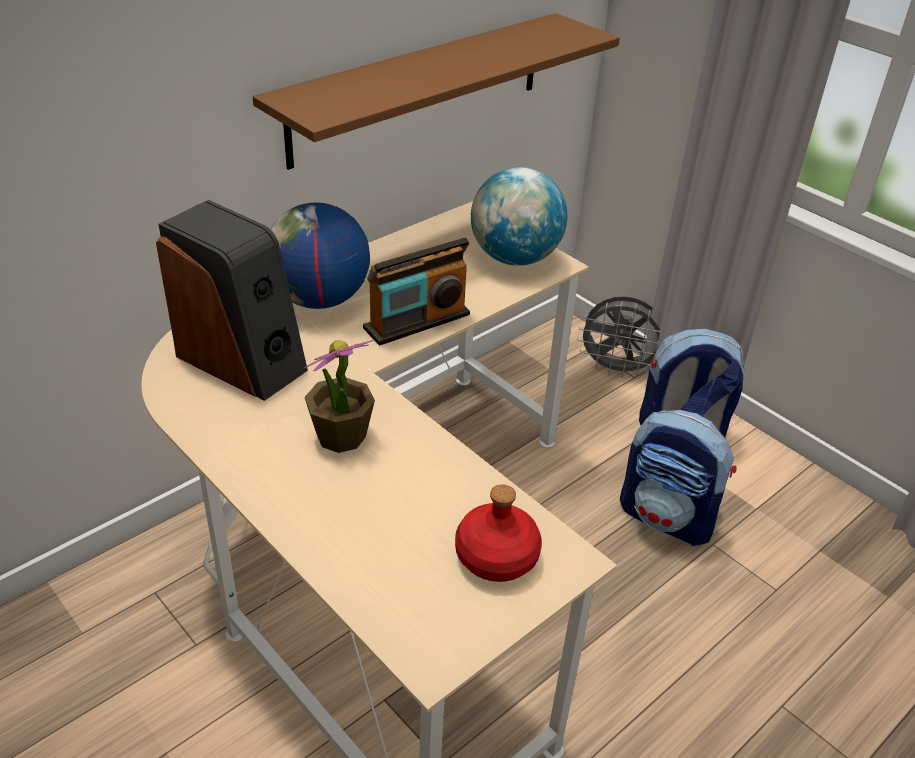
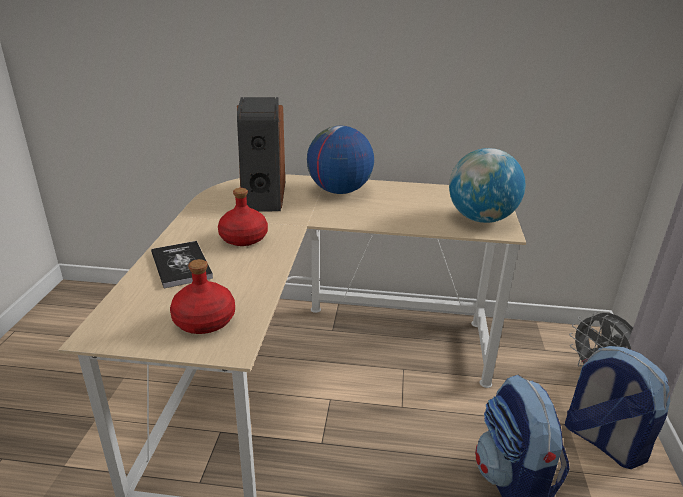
camera: 50 degrees right, 10 degrees down
(341, 436) = (243, 238): potted plant -> red bottle
(345, 519) = (181, 265): none -> book
(417, 322) = (368, 218): radio -> none
(419, 88) = (470, 88): brown shelf -> none

